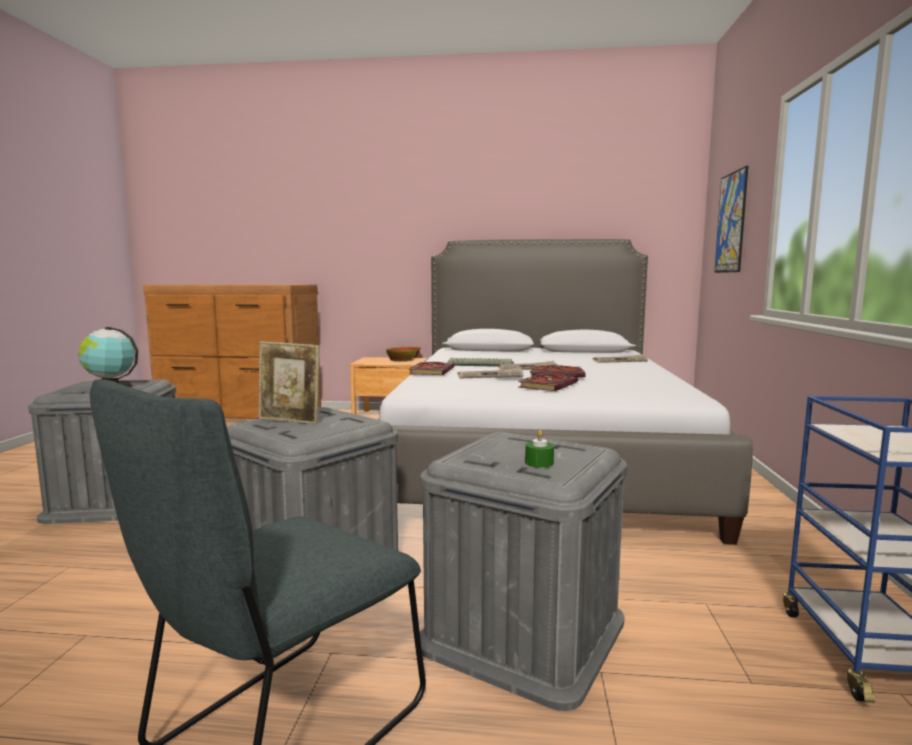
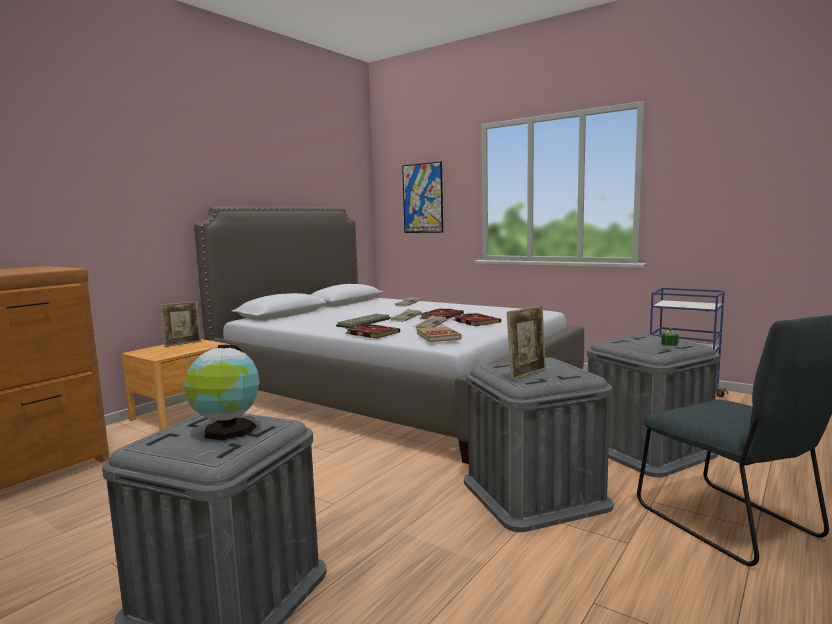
camera: 60 degrees left, 0 degrees up
(404, 359) = (183, 344): bowl -> picture frame
(432, 383) = (438, 336): none -> book

